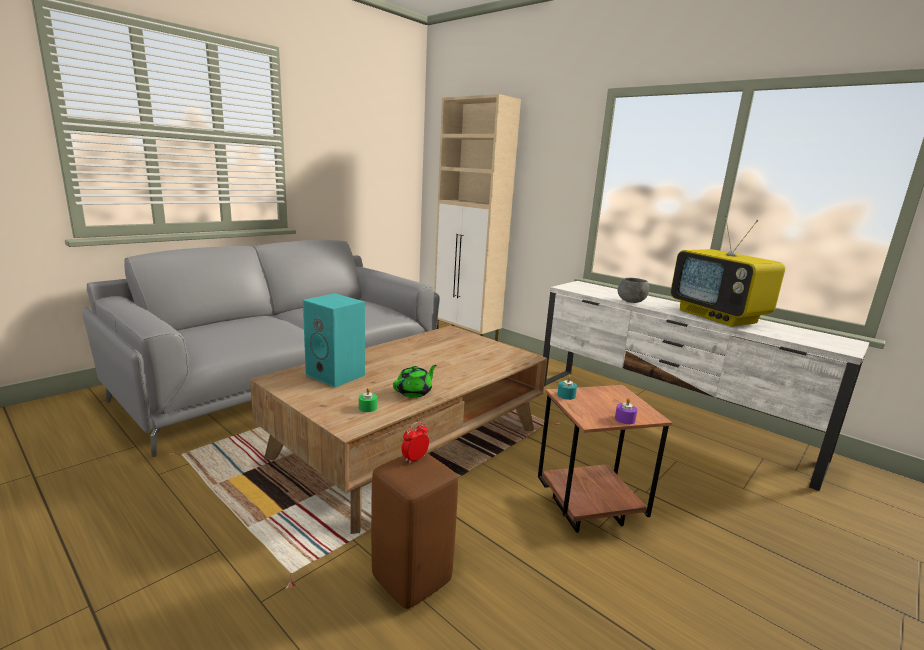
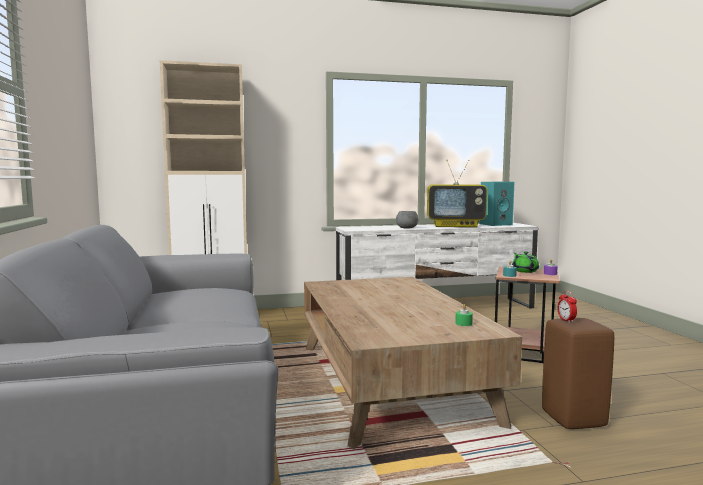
camera: 55 degrees left, 10 degrees down
(337, 375) = (382, 323): turquoise speaker -> turquoise speaker (496, 224)
(414, 392) = (444, 309): green teapot -> green teapot (524, 271)

